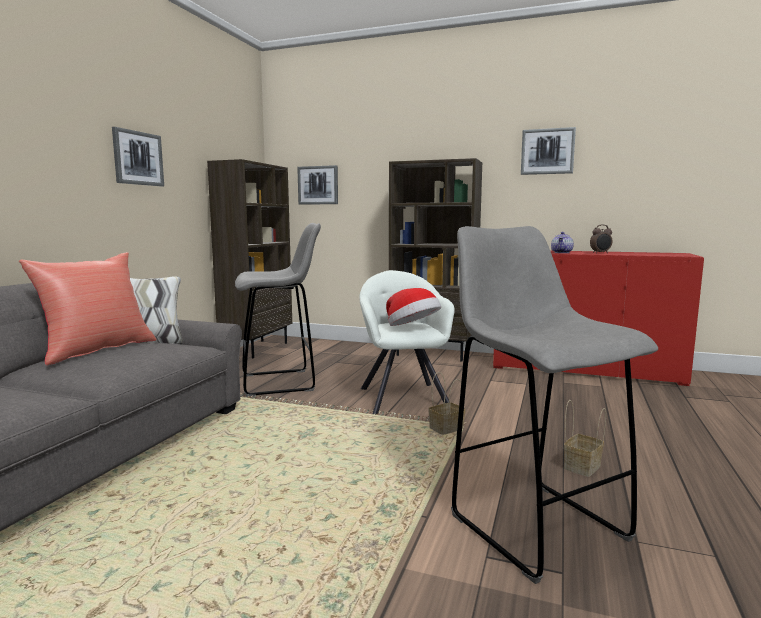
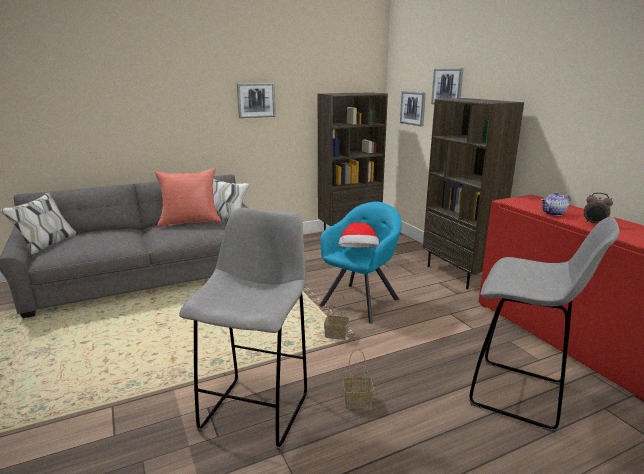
camera: 45 degrees right, 10 degrees up
(281, 382) = (315, 263): grey stool -> grey stool (521, 395)
(403, 396) = (361, 301): white armchair -> turquoise armchair
(547, 151) = (588, 96): picture -> picture (447, 86)

